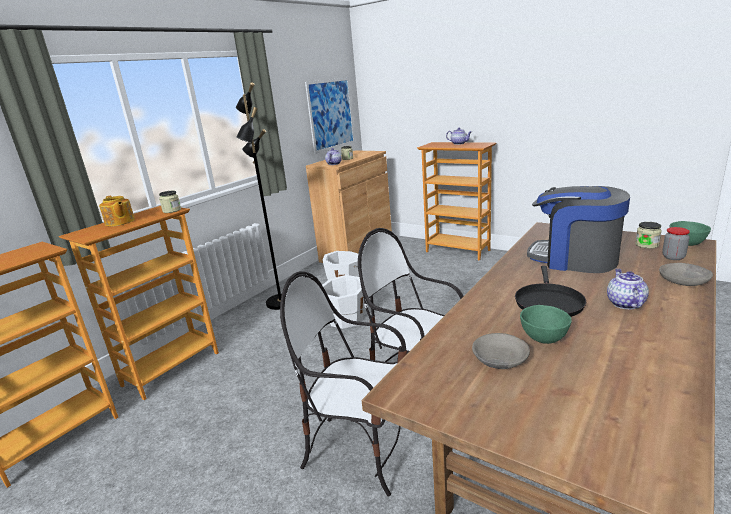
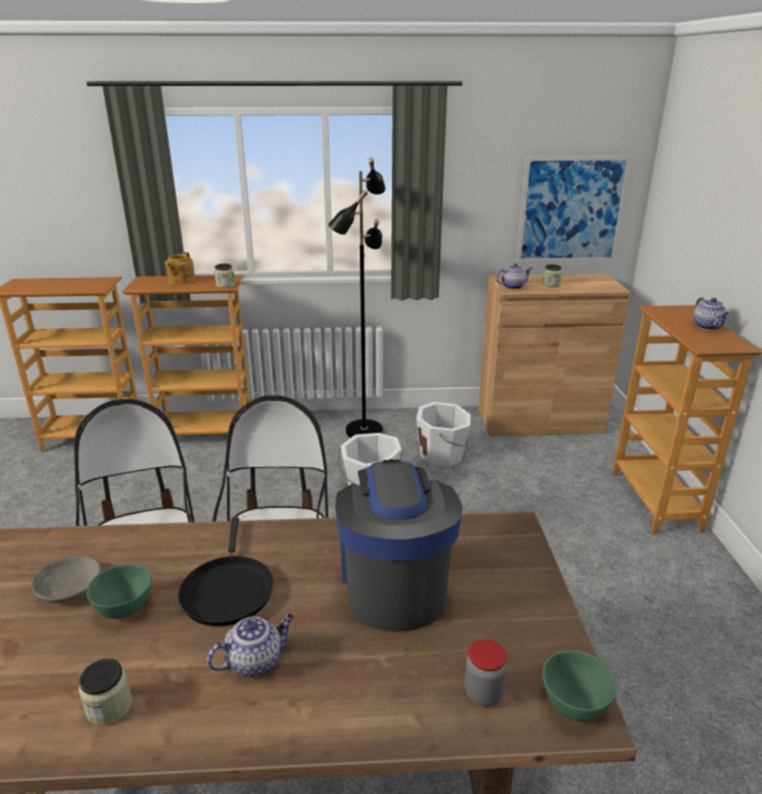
camera: 50 degrees right, 5 degrees up
(548, 302) = (227, 590): black frying pan -> black frying pan turned 75 degrees counterclockwise
(647, 245) = (522, 652): jar -> jar (109, 706)
(684, 280) = (379, 718): grey bowl -> none

